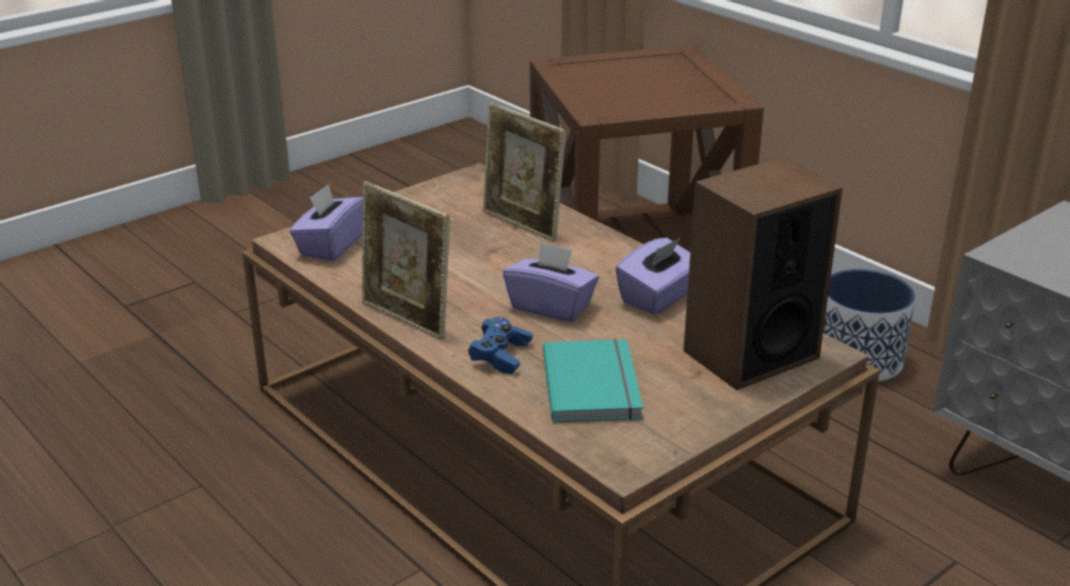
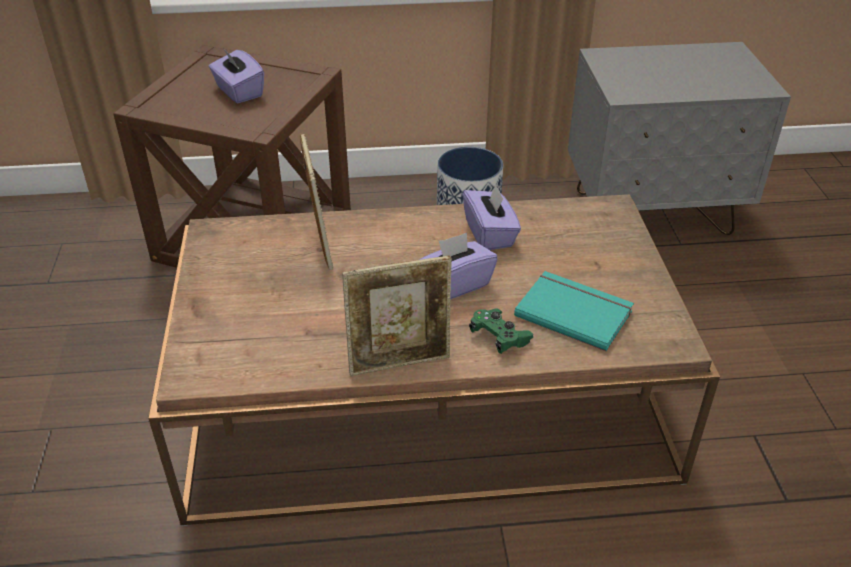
camera: 55 degrees left, 10 degrees up
(330, 246) = (231, 356): purple tissue box -> purple tissue box (239, 92)
(500, 356) = (499, 337): blue game controller -> green game controller
(522, 225) = (321, 244): picture frame -> picture frame turned 90 degrees counterclockwise
(750, 354) = (593, 233): speaker -> none

